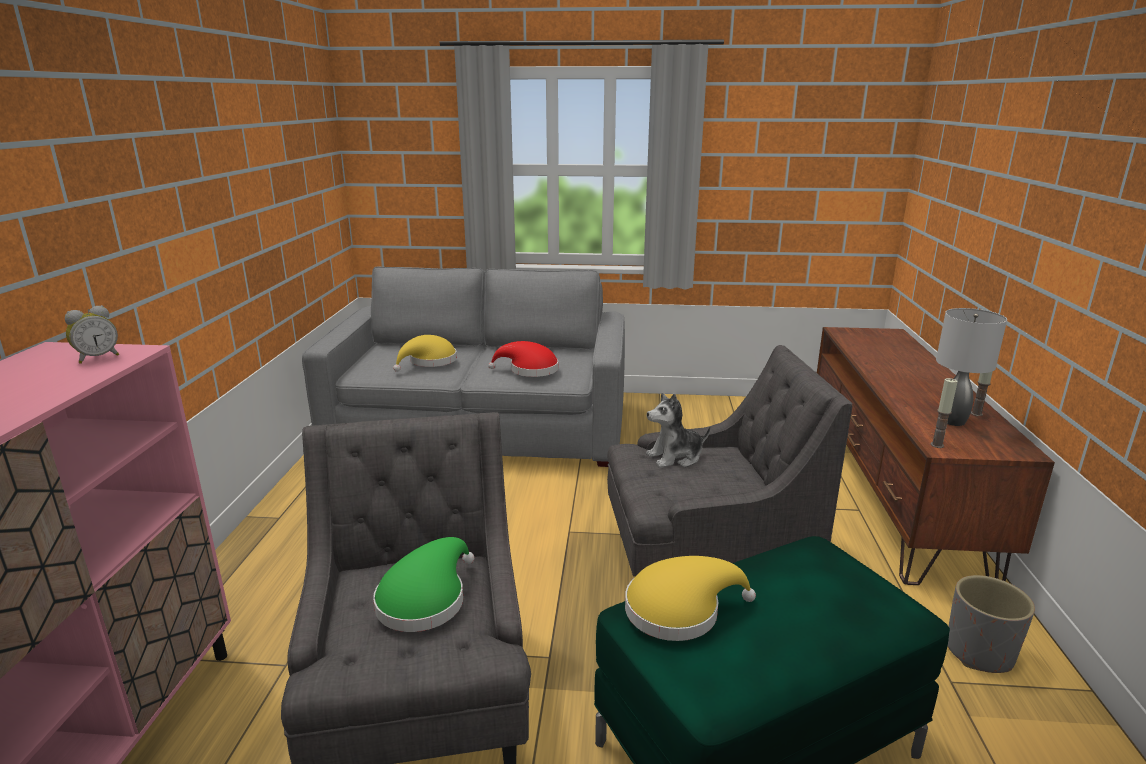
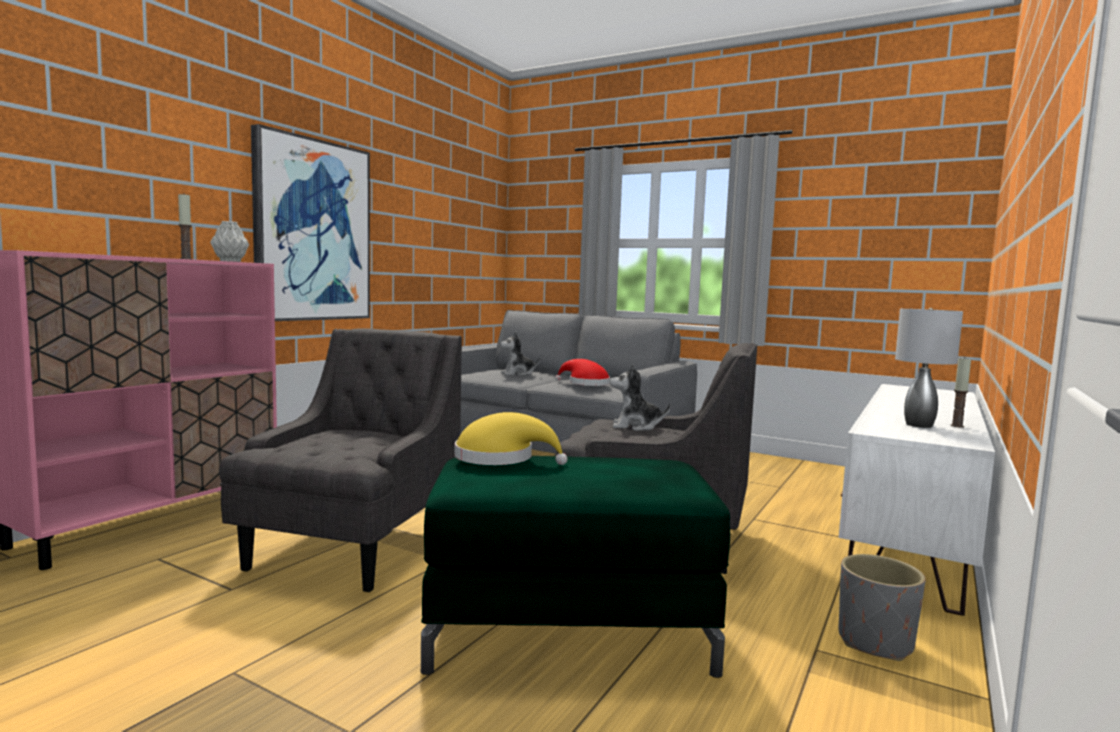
camera: 25 degrees right, 15 degrees down
(97, 358) = (231, 261): alarm clock -> grey vase
(144, 239) = (312, 231): none -> picture
(425, 599) = (353, 439): green hat -> none
(430, 362) = (518, 374): yellow hat -> plush toy
(891, 491) = (909, 536): brown tv stand -> white tv stand
(937, 445) = (872, 430): candle -> candle (186, 259)

